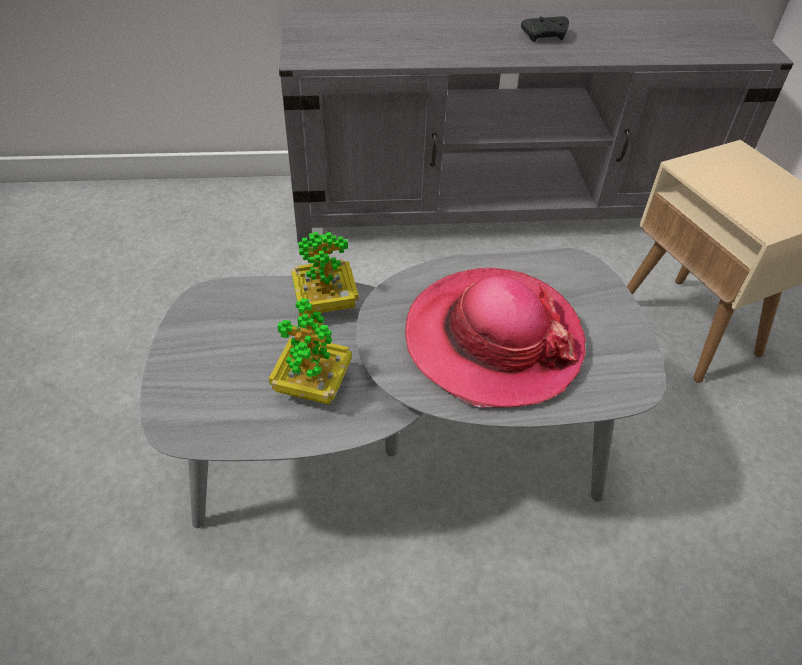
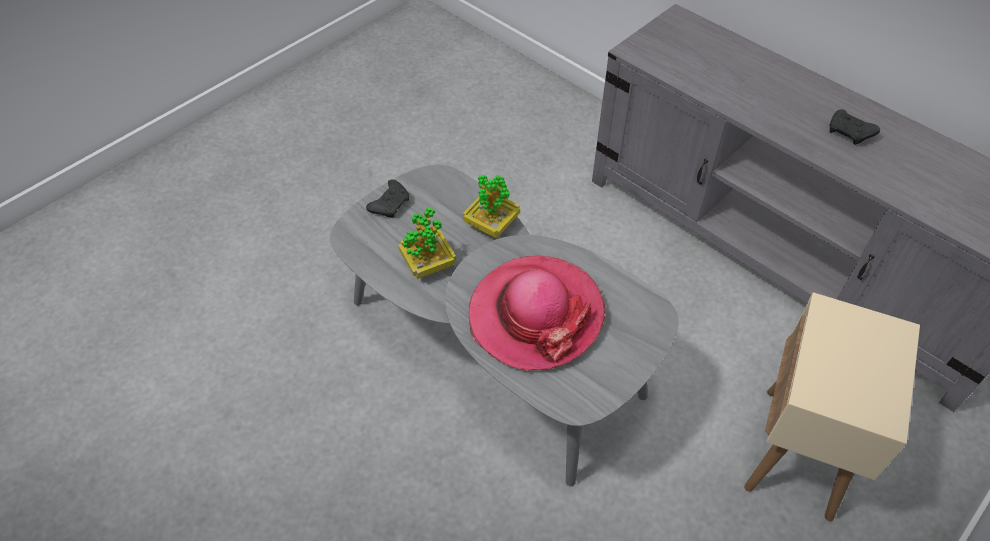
camera: 50 degrees right, 5 degrees up
(188, 360) = (390, 204): none -> black game controller

